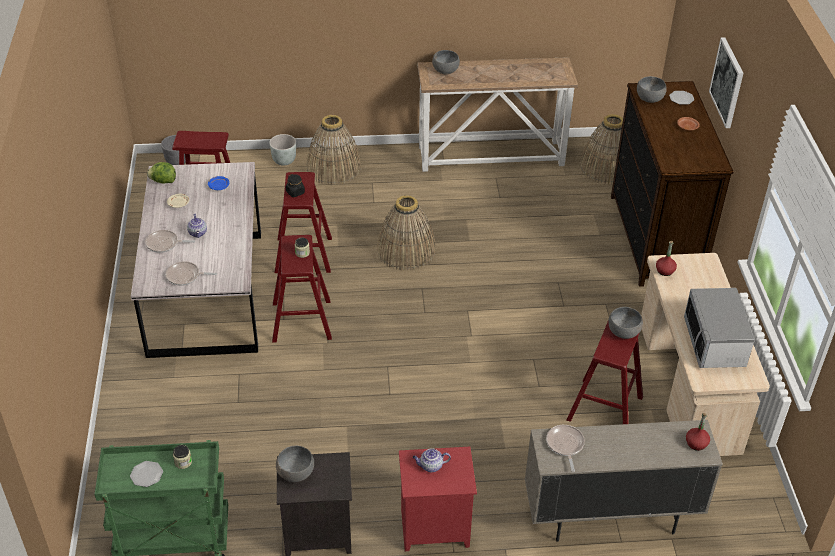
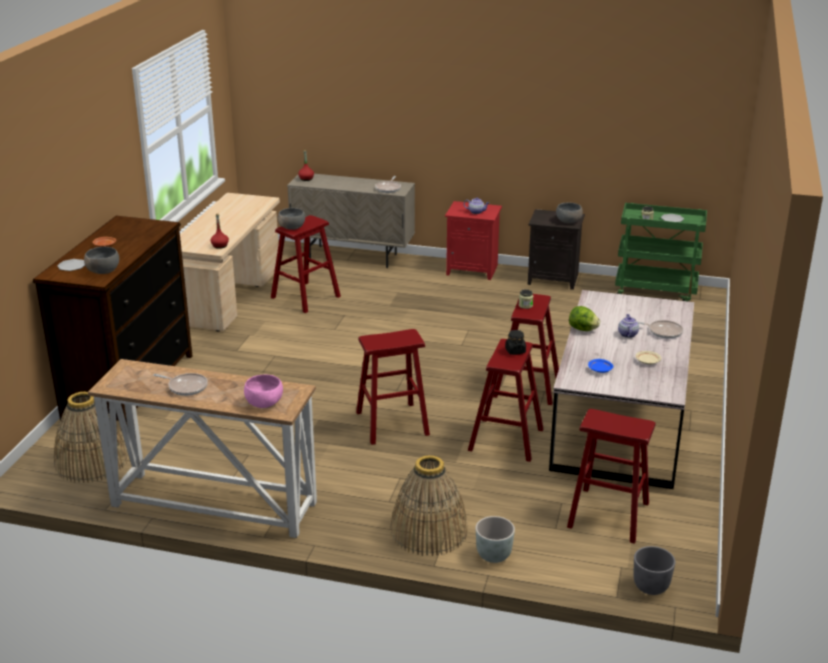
camera: 160 degrees left, 15 degrees down
(163, 181) = (666, 385): lettuce -> lettuce (582, 329)
(185, 276) = (642, 306): frying pan -> frying pan (186, 387)
(406, 250) = (392, 423): basket -> red stool
(445, 70) = (264, 403): grey bowl -> pink bowl
(714, 343) = (235, 211): microwave -> none
(727, 82) = (70, 187): picture -> none

